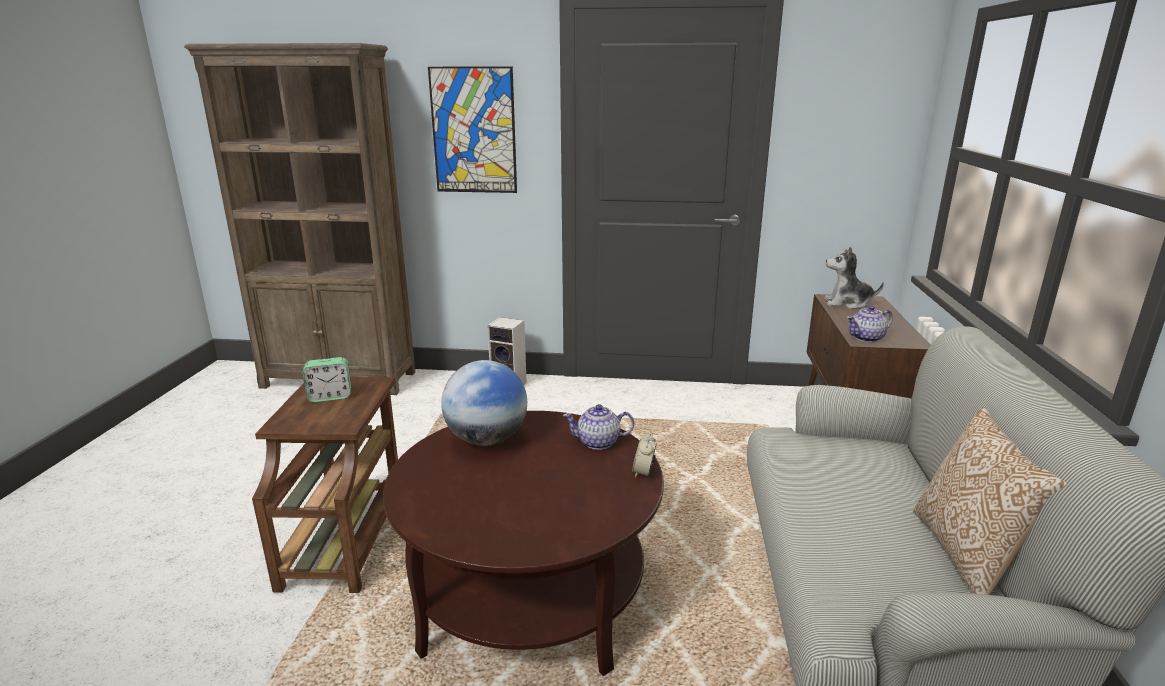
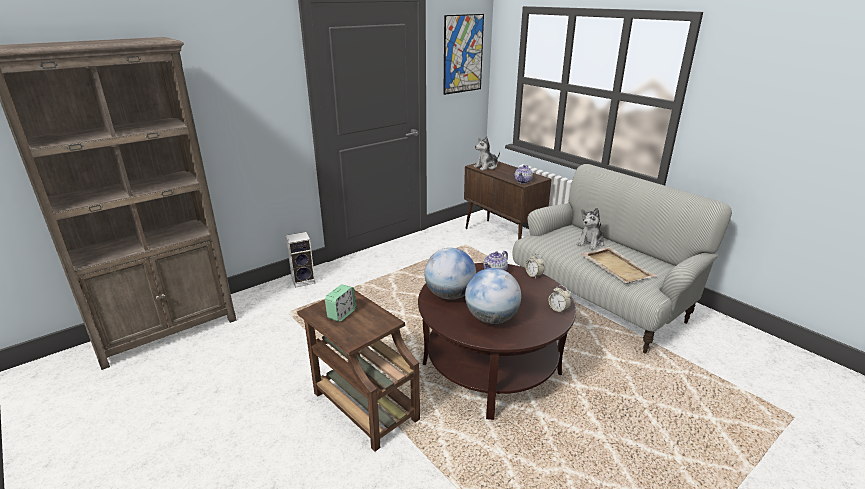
camera: 45 degrees left, 5 degrees up
(469, 491) = (491, 318): none -> globe
(474, 131) = (245, 99): picture -> picture (463, 54)
(576, 534) = (558, 309): none -> alarm clock
(851, 542) = (616, 267): none -> beige tray
(880, 484) = (590, 243): none -> plush toy
(968, 556) = (644, 254): pillow -> none

